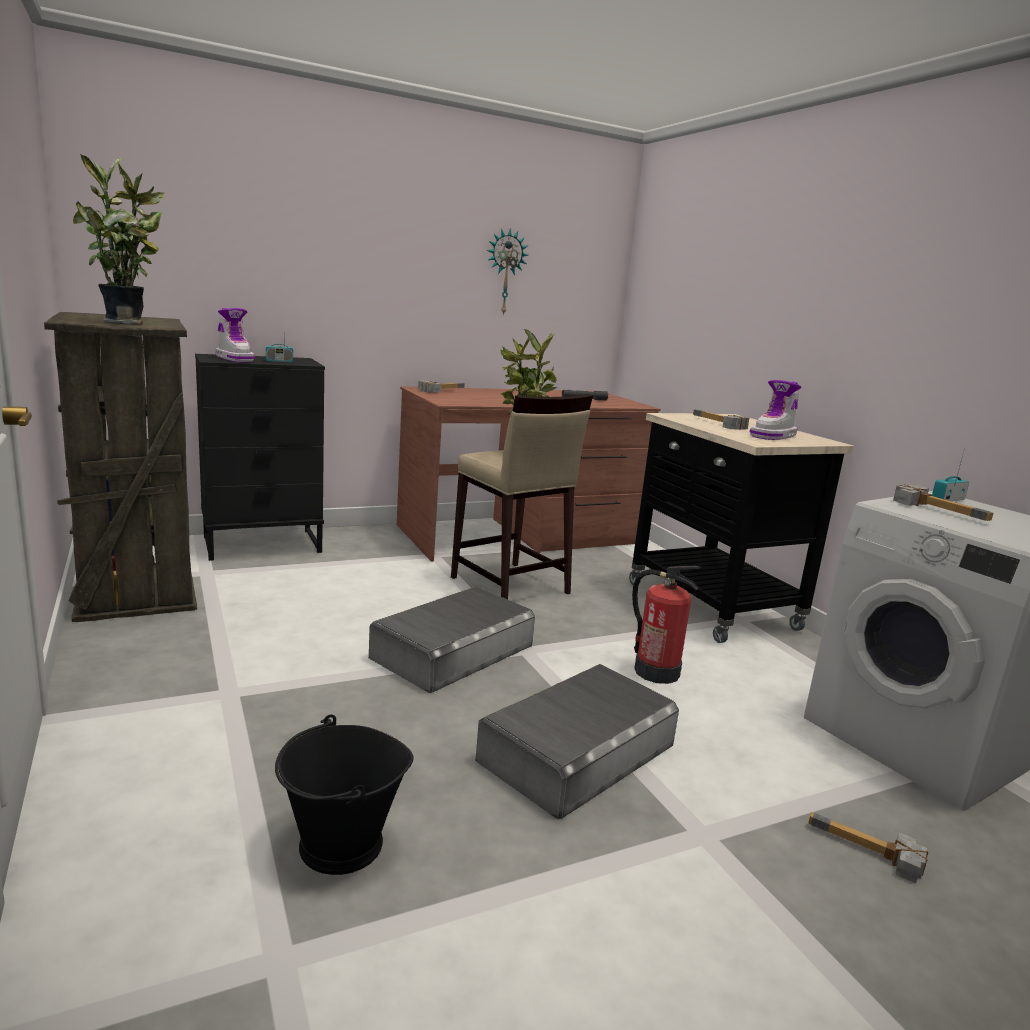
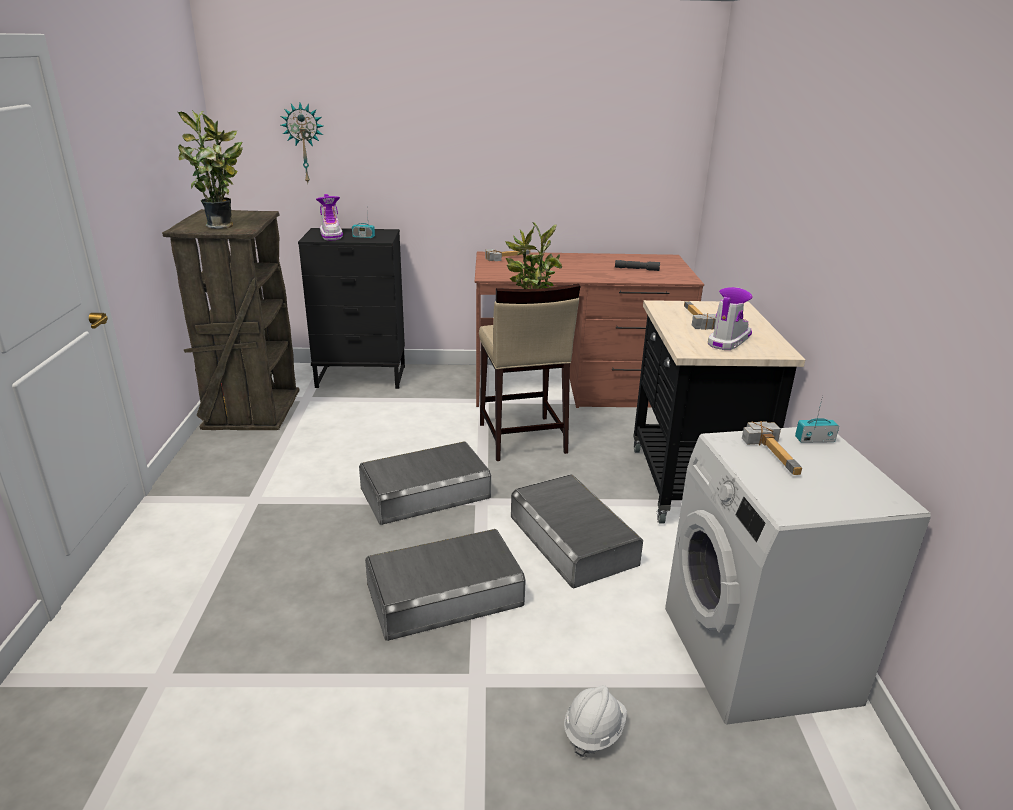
camera: 25 degrees right, 10 degrees up
(340, 845) = (240, 621): black bucket -> none
(505, 272) = (575, 145): wall clock -> wall clock (304, 143)
(656, 671) = (573, 540): fire extinguisher -> grey storage box
(773, 436) = (728, 341): boot -> boot turned 150 degrees clockwise
(867, 853) = (593, 730): hammer -> white hard hat

